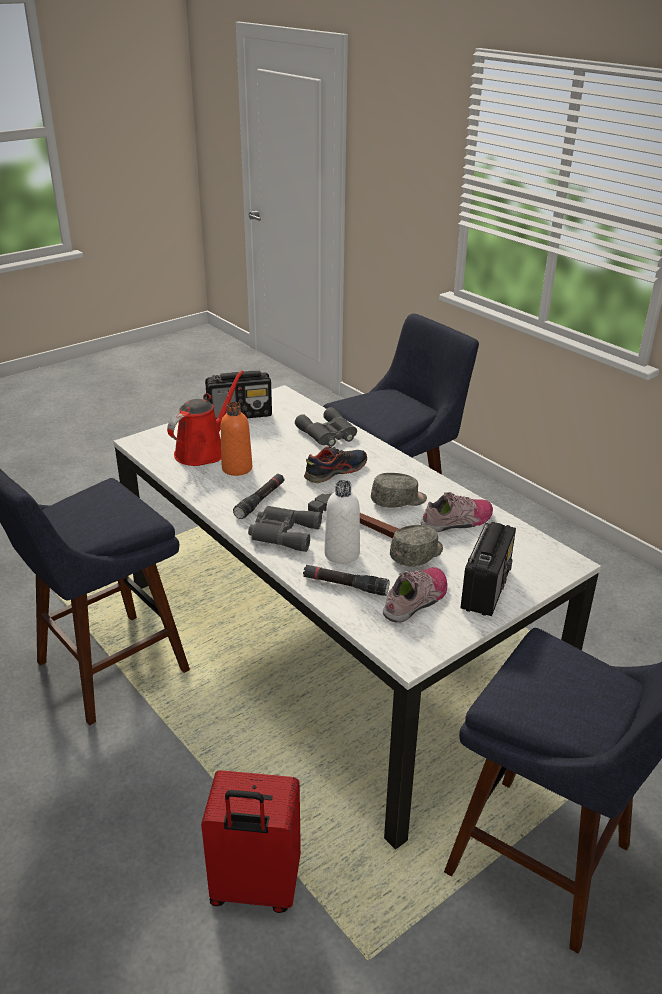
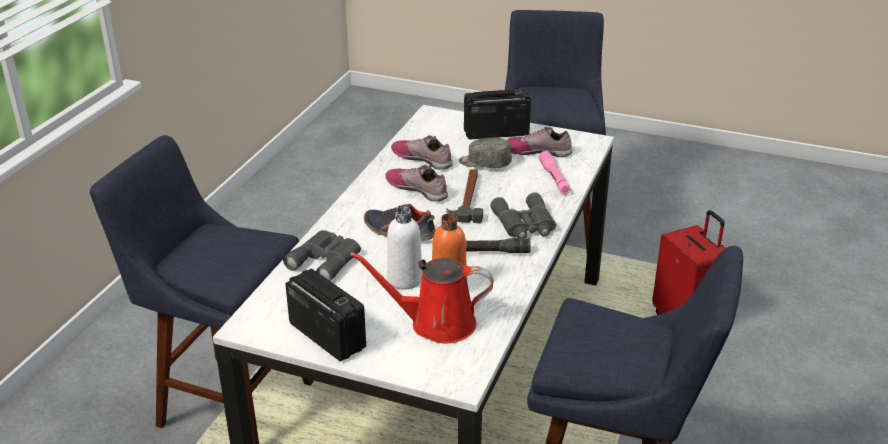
camera: 120 degrees left, 0 degrees up
(342, 554) = (520, 191): white bottle -> white bottle (404, 279)
(345, 585) = (554, 179): black flashlight -> pink flashlight
(399, 500) = (417, 189): grey cap -> shoe

